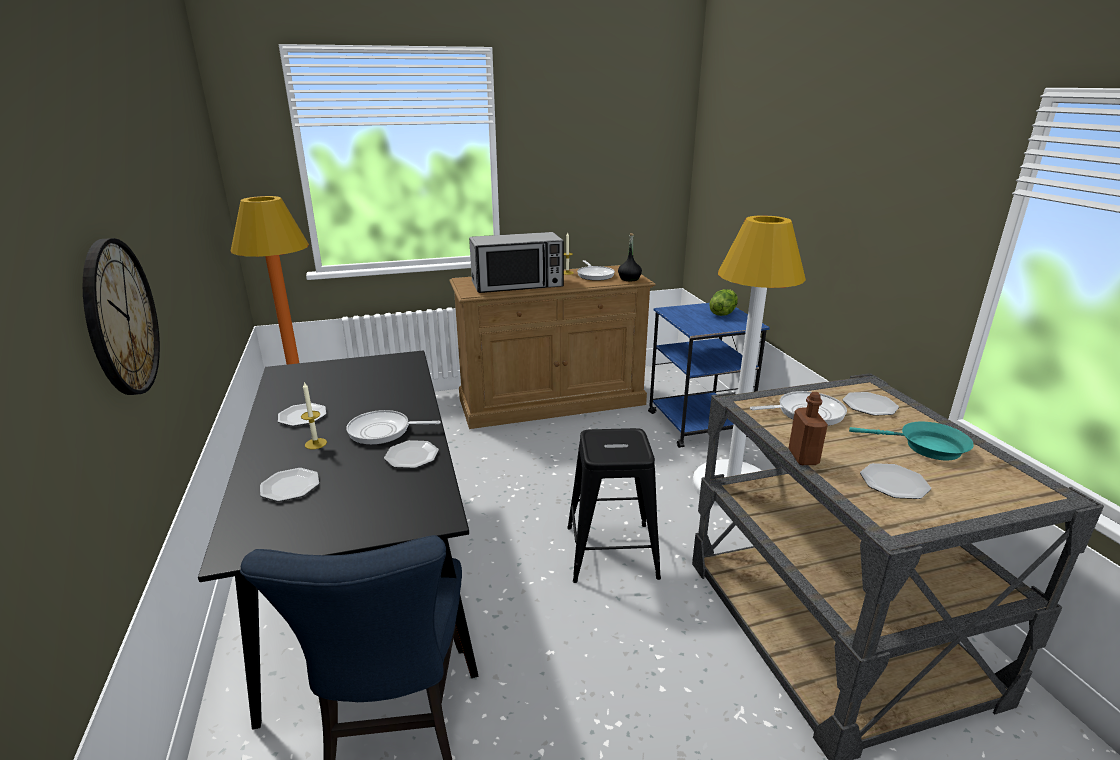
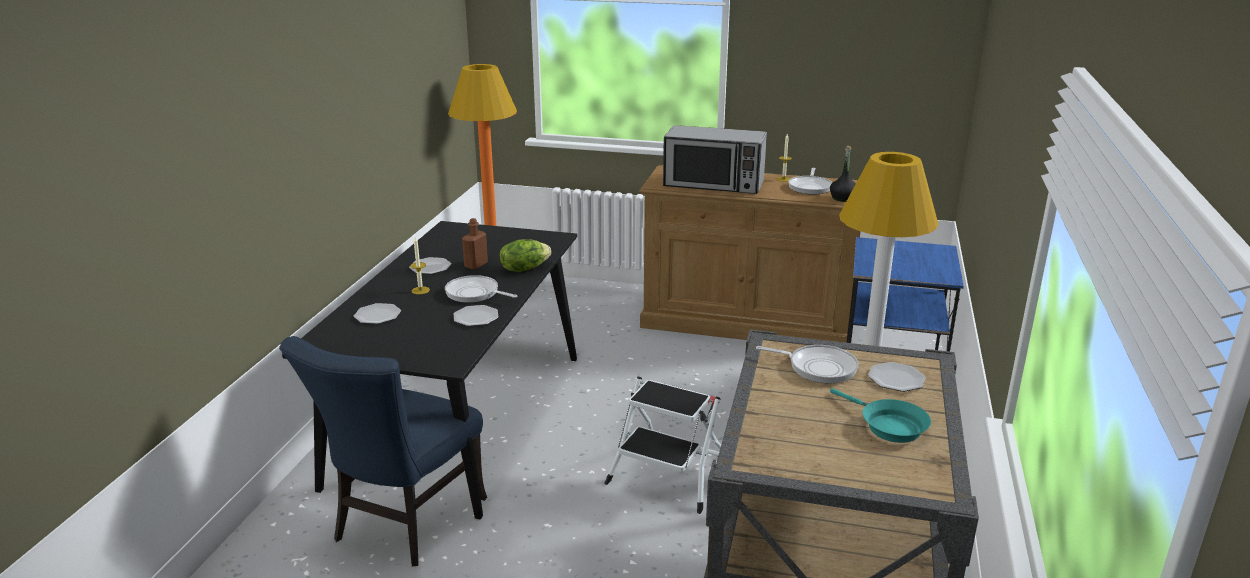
camera: 30 degrees right, 0 degrees up
(120, 318) = (290, 163): wall clock -> none
(611, 552) = (671, 472): black stool -> step ladder
(722, 313) = (929, 259): lettuce -> lettuce (524, 268)
(803, 457) = (751, 398): brown bottle -> brown bottle (476, 265)
(894, 484) = (801, 440): plate -> none

